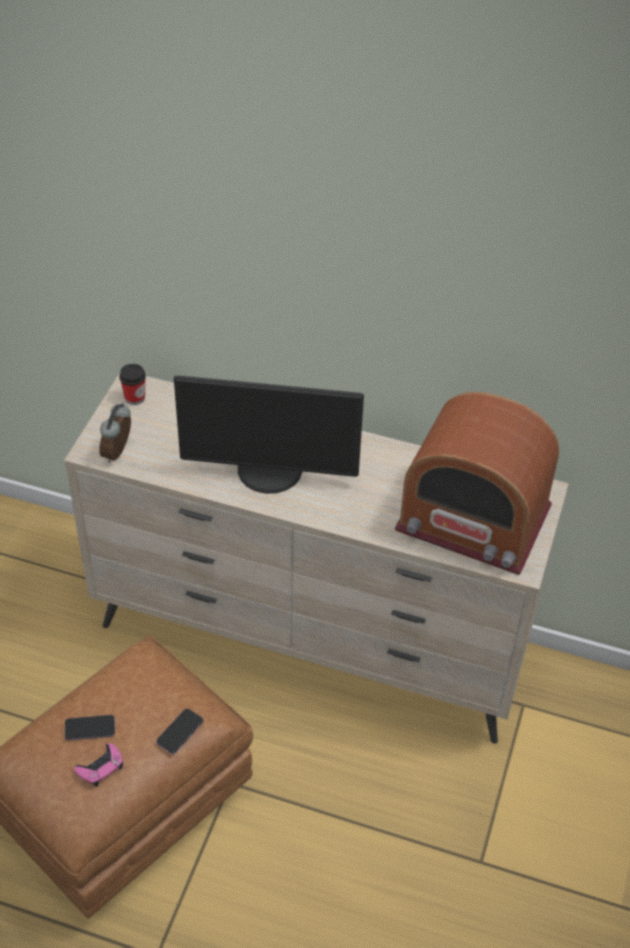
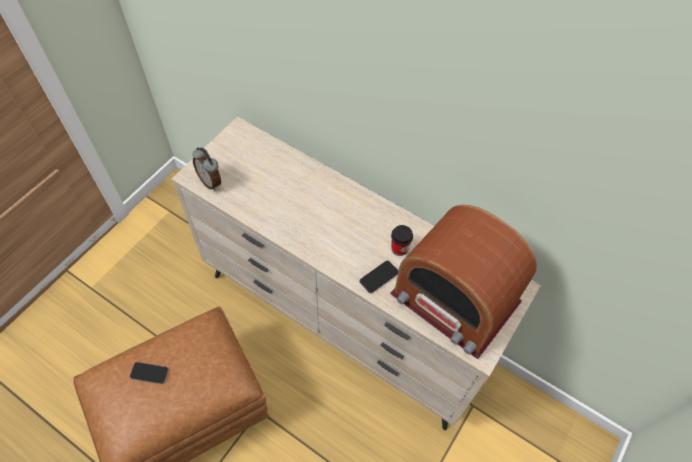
camera: 15 degrees right, 10 degrees up
(100, 767) = (146, 406): pink game controller -> none
(119, 453) = (211, 181): alarm clock -> alarm clock turned 75 degrees counterclockwise
(135, 398) = (238, 140): cup -> cup (399, 249)
(180, 732) = (208, 392): phone -> phone (379, 277)
(269, 472) = (312, 222): monitor -> none

